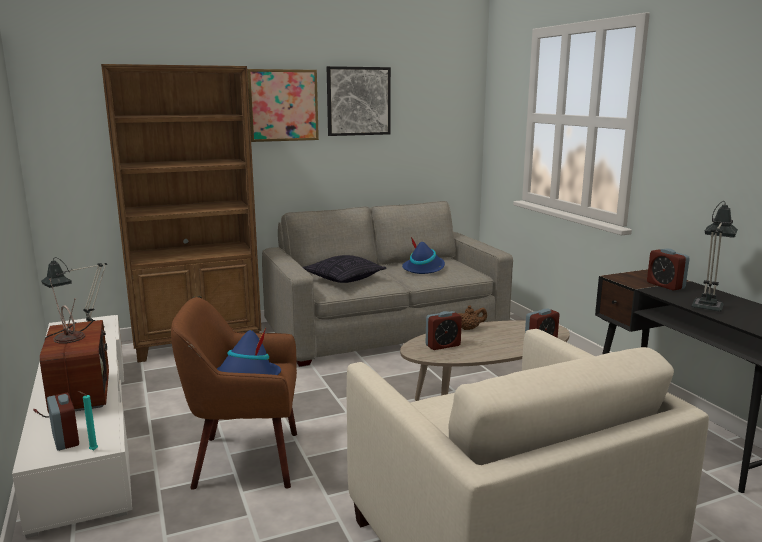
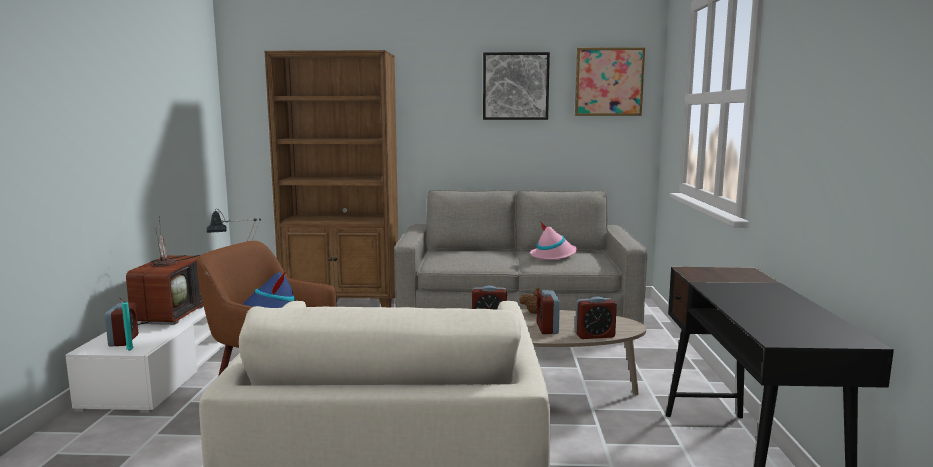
camera: 25 degrees right, 5 degrees down
(283, 105) = (439, 90): picture -> picture (609, 82)
(344, 279) = (463, 256): pillow -> none
(424, 268) = (553, 256): blue hat -> pink hat
(665, 285) = (735, 283): alarm clock -> alarm clock (547, 328)
(708, 305) = (752, 305): table lamp -> none

